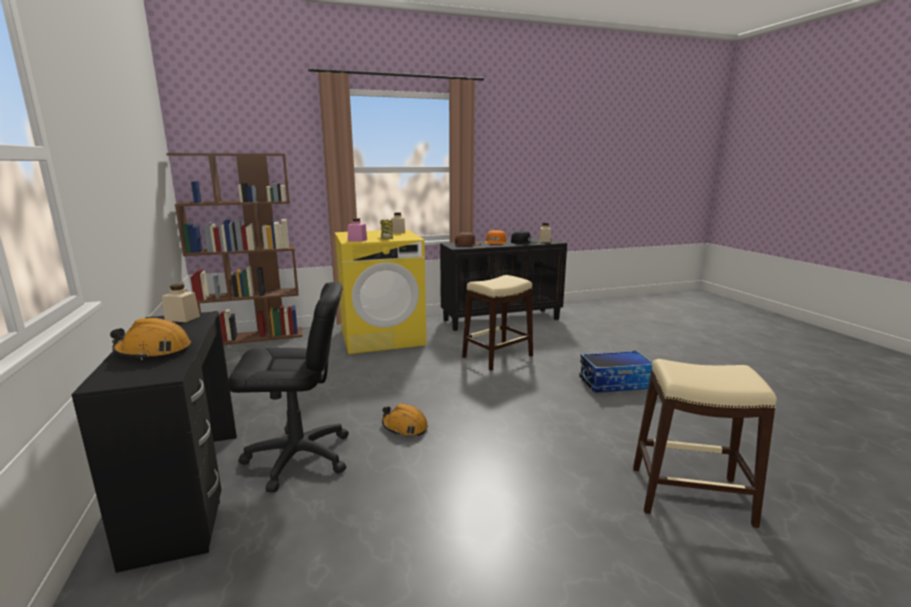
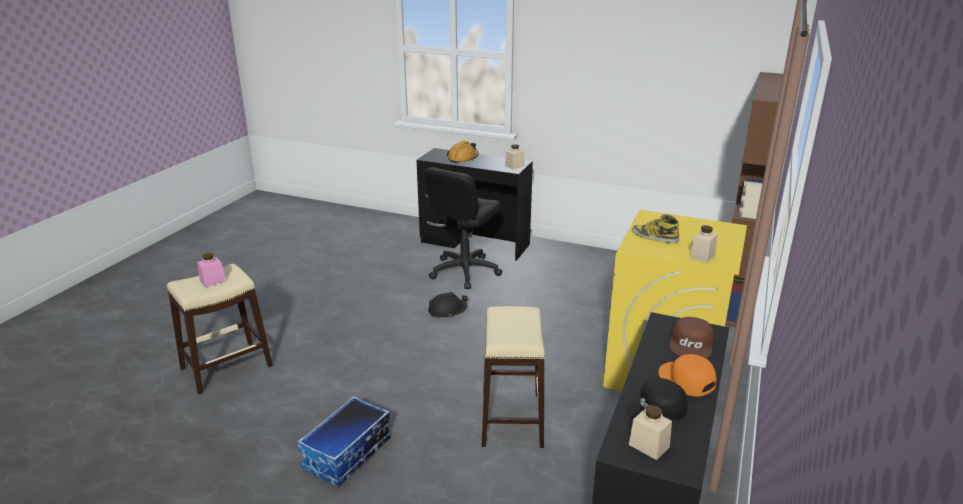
camera: 130 degrees right, 10 degrees up
(357, 240) = (650, 219): pink jar -> pink jar (212, 281)
(405, 427) = (447, 311): orange hard hat -> black hard hat

